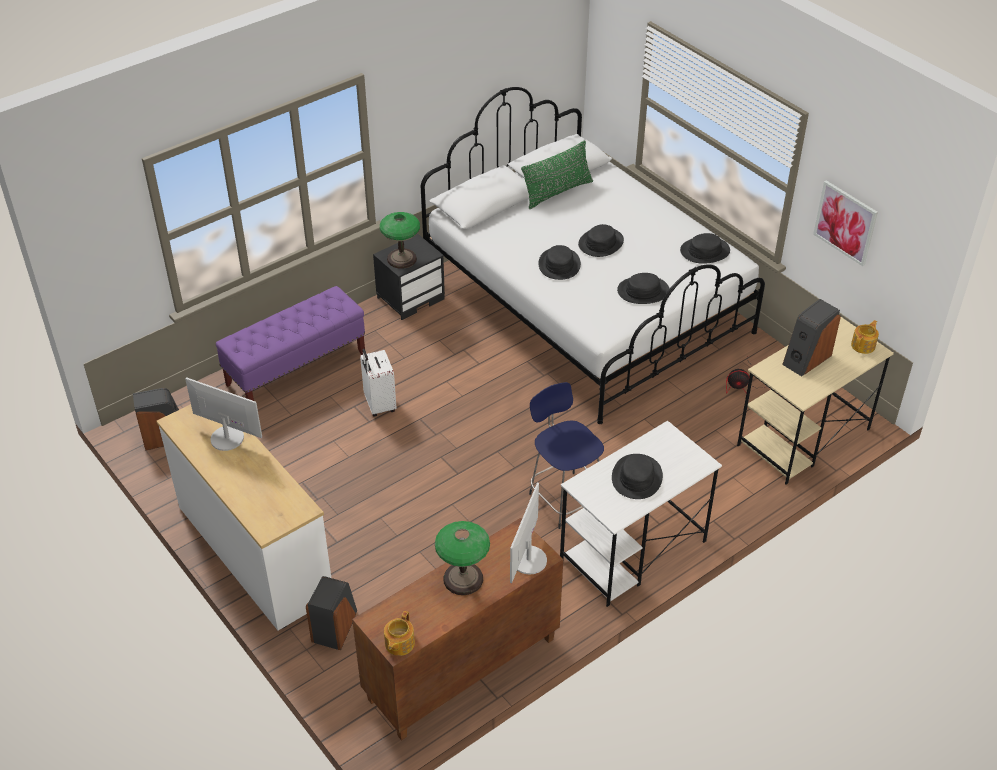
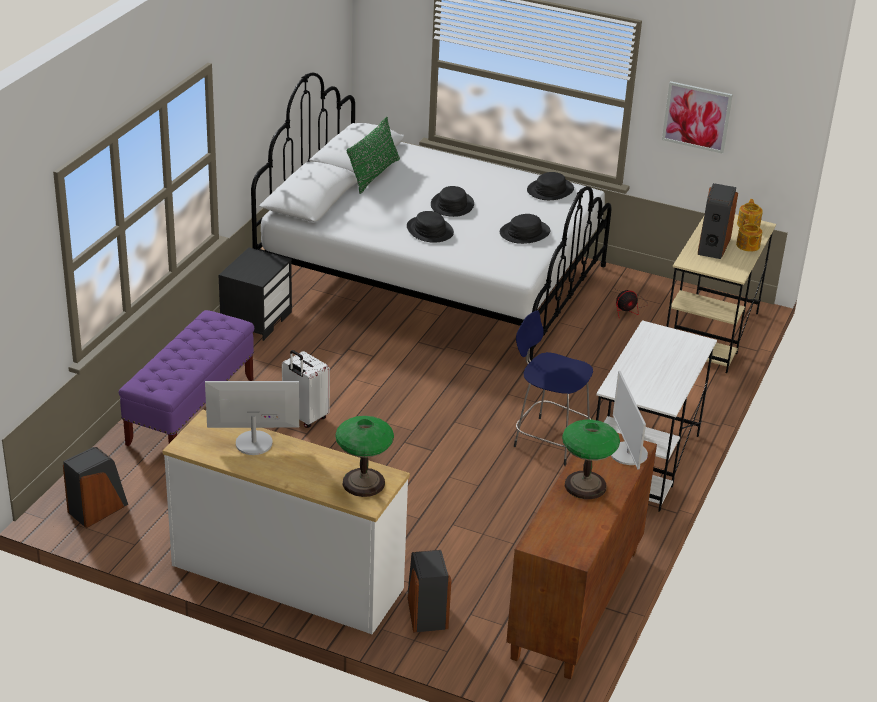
camera: 30 degrees left, 10 degrees down
(399, 644) = (576, 553): teapot -> teapot (747, 246)
(402, 259) = (252, 271): table lamp -> table lamp (364, 483)
(636, 477) = (656, 369): black hat -> none

